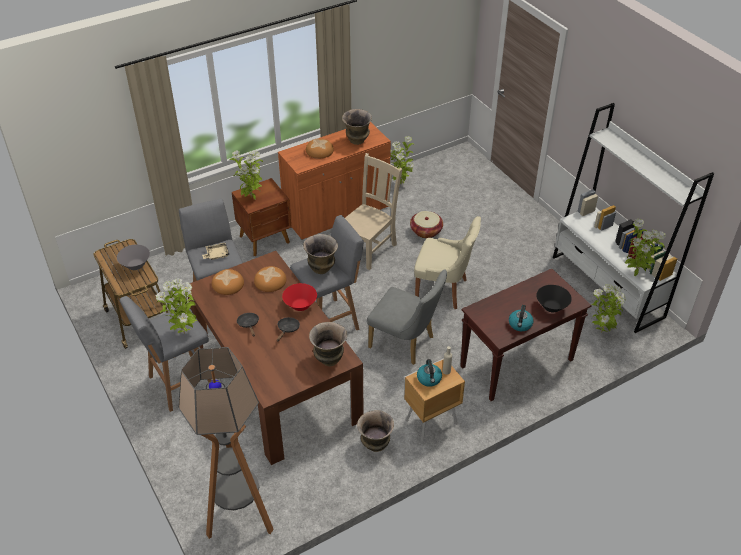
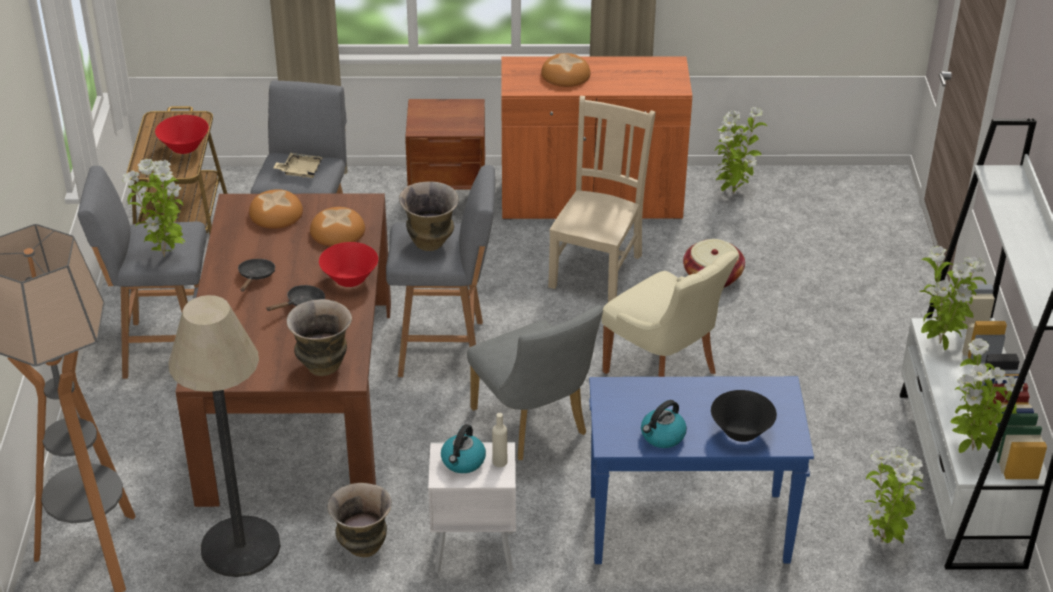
camera: 30 degrees right, 5 degrees down
(136, 265) = (184, 147): grey bowl -> red bowl
(251, 198) = (429, 116): potted plant -> potted plant (940, 344)
(314, 475) = (240, 547): none -> floor lamp
(357, 141) = (638, 79): vase -> none
(369, 248) = (597, 269): beige chair -> beige chair turned 45 degrees counterclockwise
(430, 422) = (472, 552): brown nightstand -> white nightstand
(516, 364) = (686, 529): brown console table -> blue console table

